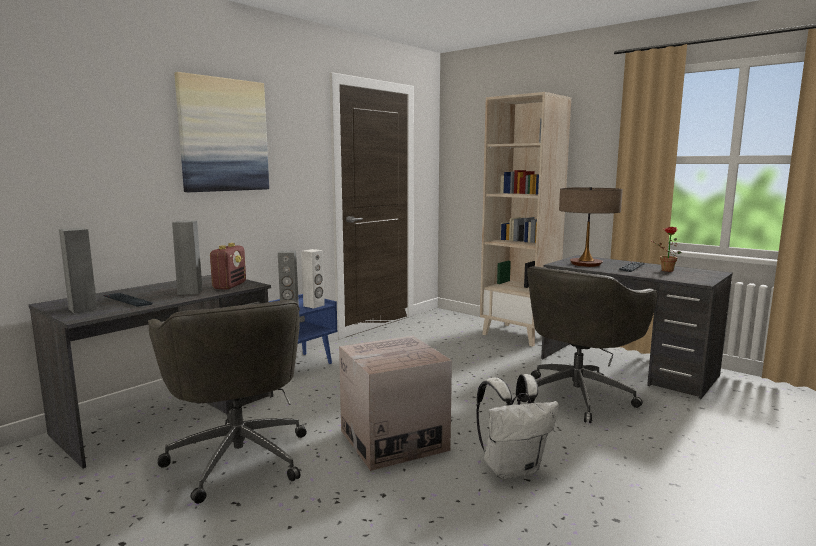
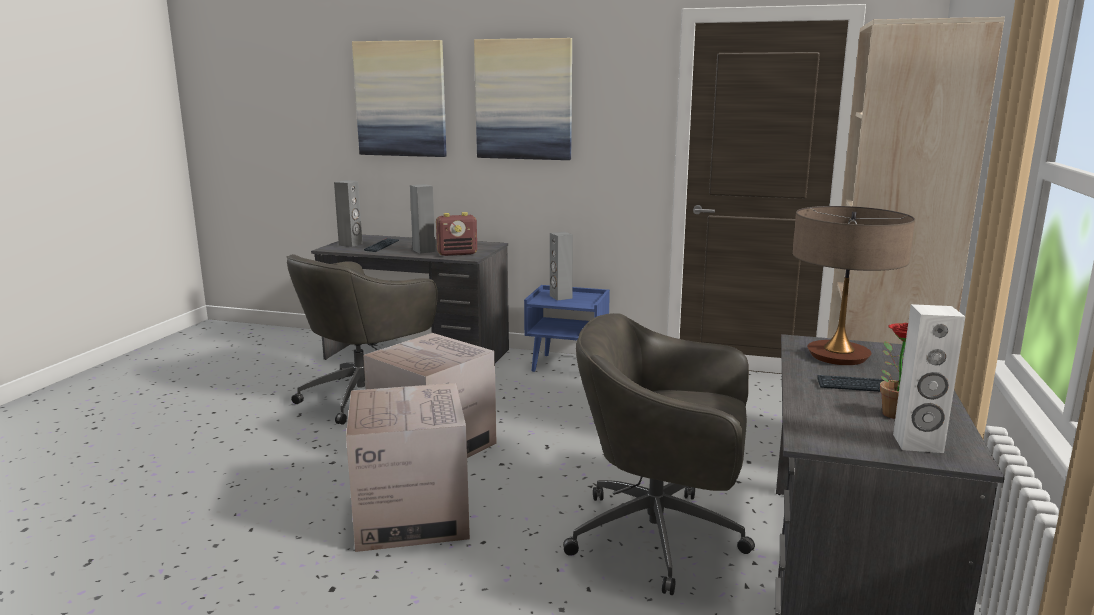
camera: 65 degrees right, 5 degrees up
(84, 129) = (401, 99): none -> picture
(314, 305) = (579, 303): white speaker -> white speaker (918, 443)
(512, 468) = (411, 515): white backpack -> cardboard box

